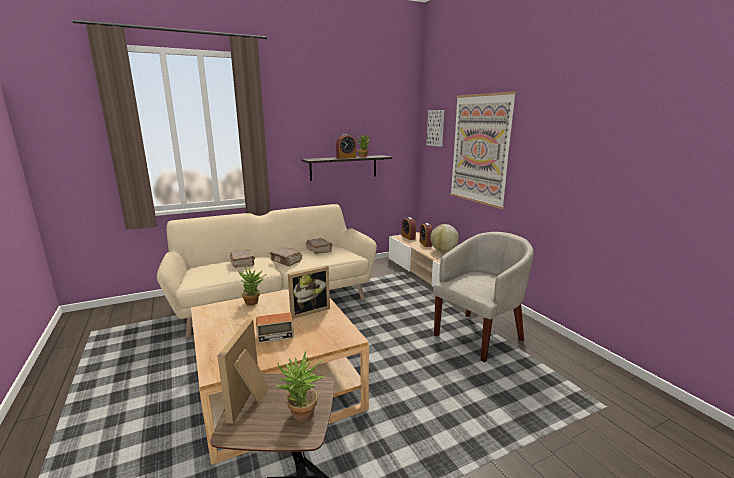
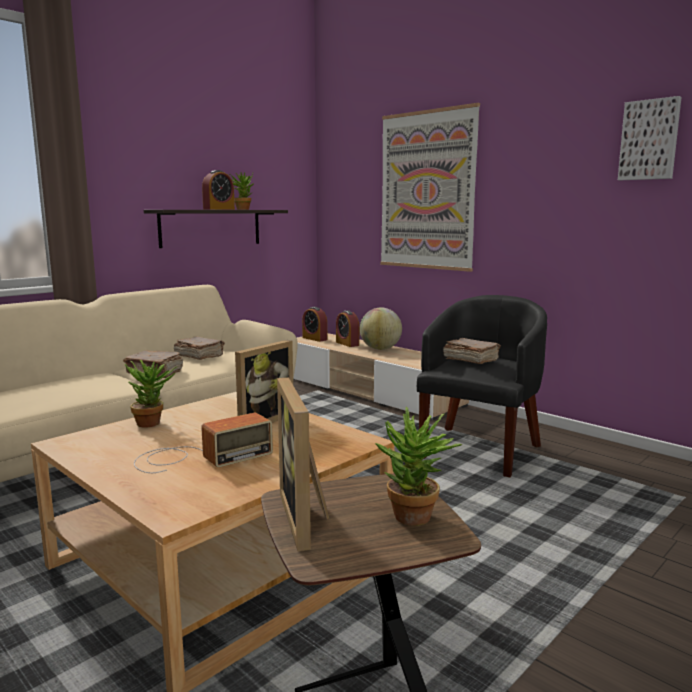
camera: 20 degrees left, 5 degrees down
(243, 263) = (74, 382): brown book -> brown book (470, 360)
(436, 128) = (348, 168): picture -> picture (649, 140)
(479, 335) = (480, 449): beige armchair -> black armchair

